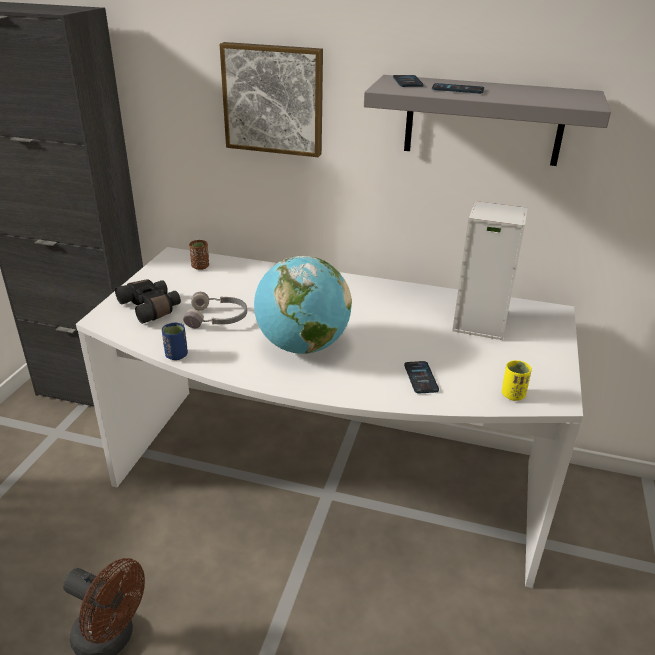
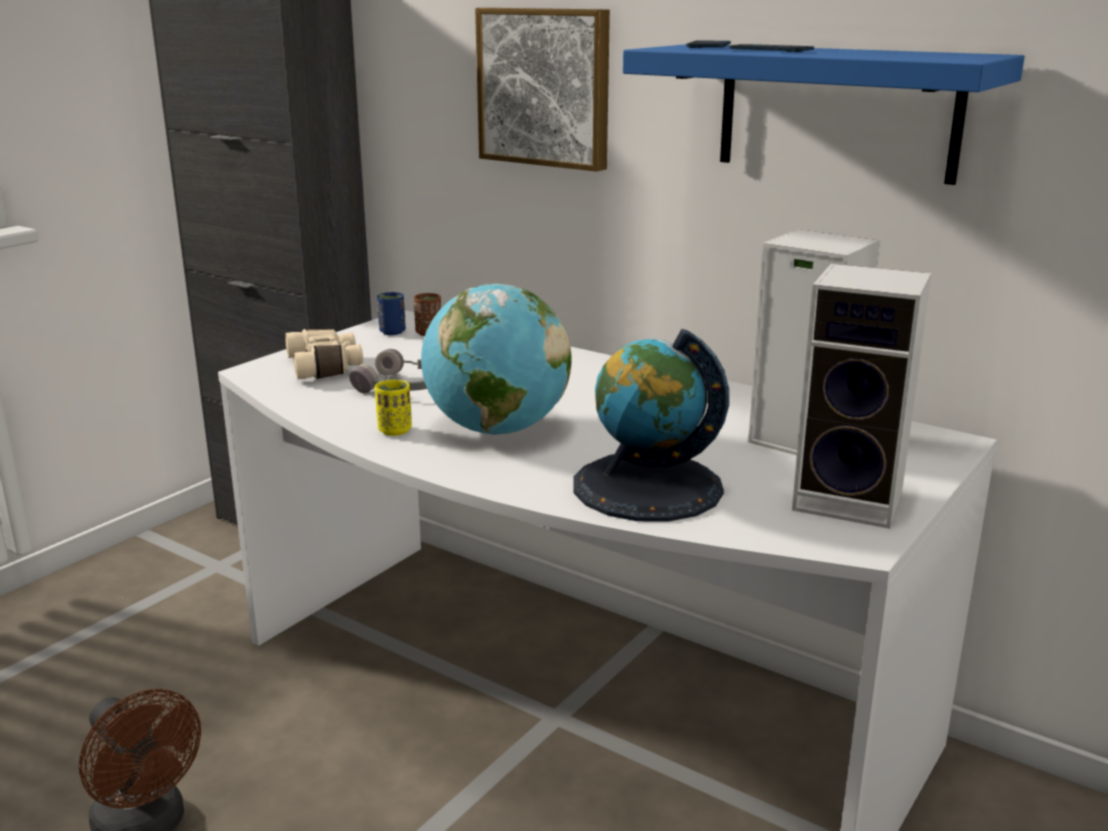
camera: 20 degrees right, 10 degrees down
(152, 308) = (326, 367): black binoculars -> beige binoculars
(176, 355) = (315, 417): blue cup -> blue cup (392, 332)
(421, 378) = (647, 487): phone -> globe
(483, 121) = (837, 111): grey shelf -> blue shelf
(513, 395) = (784, 528): yellow cup -> yellow cup (395, 431)
(534, 367) = (853, 501): none -> speaker

